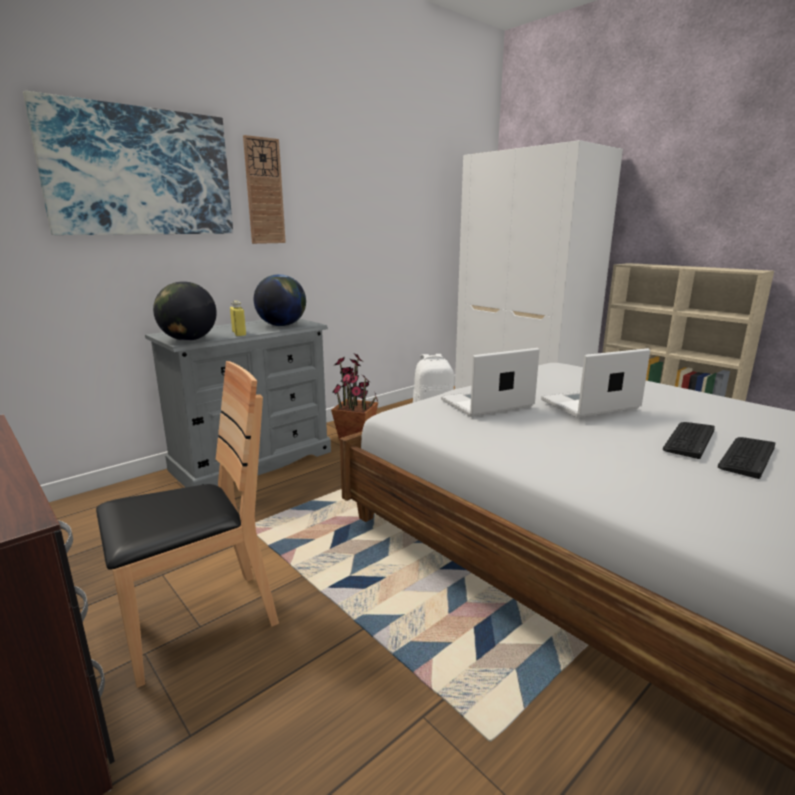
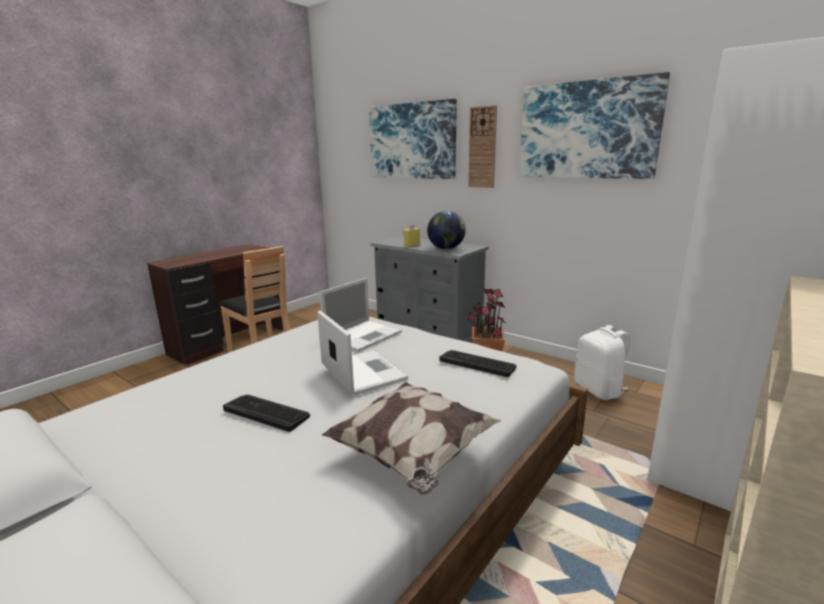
camera: 80 degrees right, 0 degrees up
(189, 340) = (389, 242): globe -> none
(366, 181) = (587, 130): none -> picture
(485, 403) = (363, 335): laptop -> laptop turned 75 degrees clockwise
(709, 399) = (413, 456): none -> pillow
(746, 457) = (219, 437): keyboard -> keyboard (477, 363)

